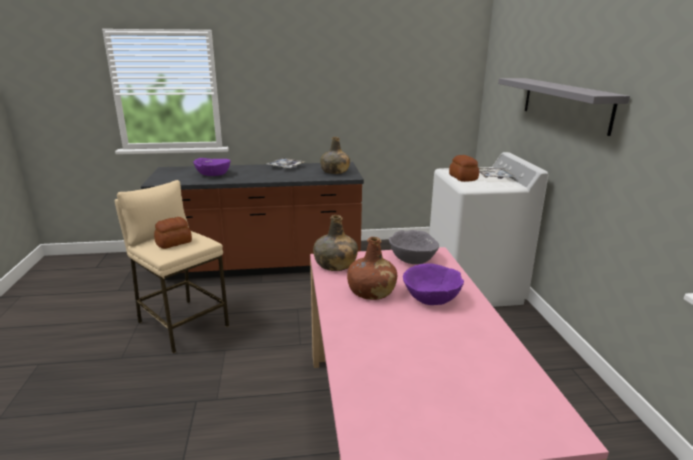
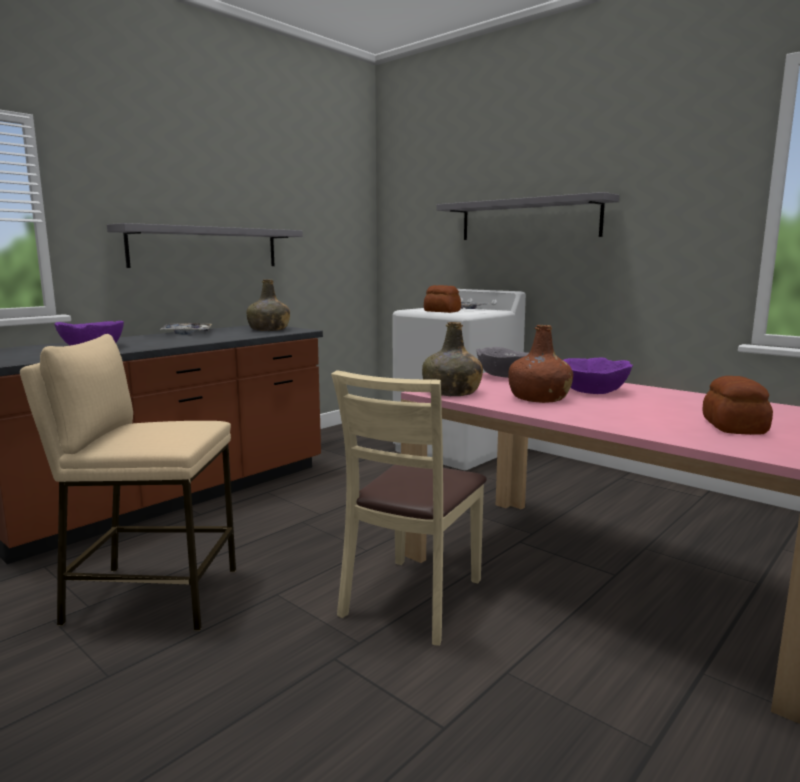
camera: 40 degrees left, 10 degrees down
(174, 243) = (158, 431): bread -> bread (734, 427)
(275, 389) = (413, 599): none -> beige chair
(320, 105) = (205, 247): none -> grey shelf

